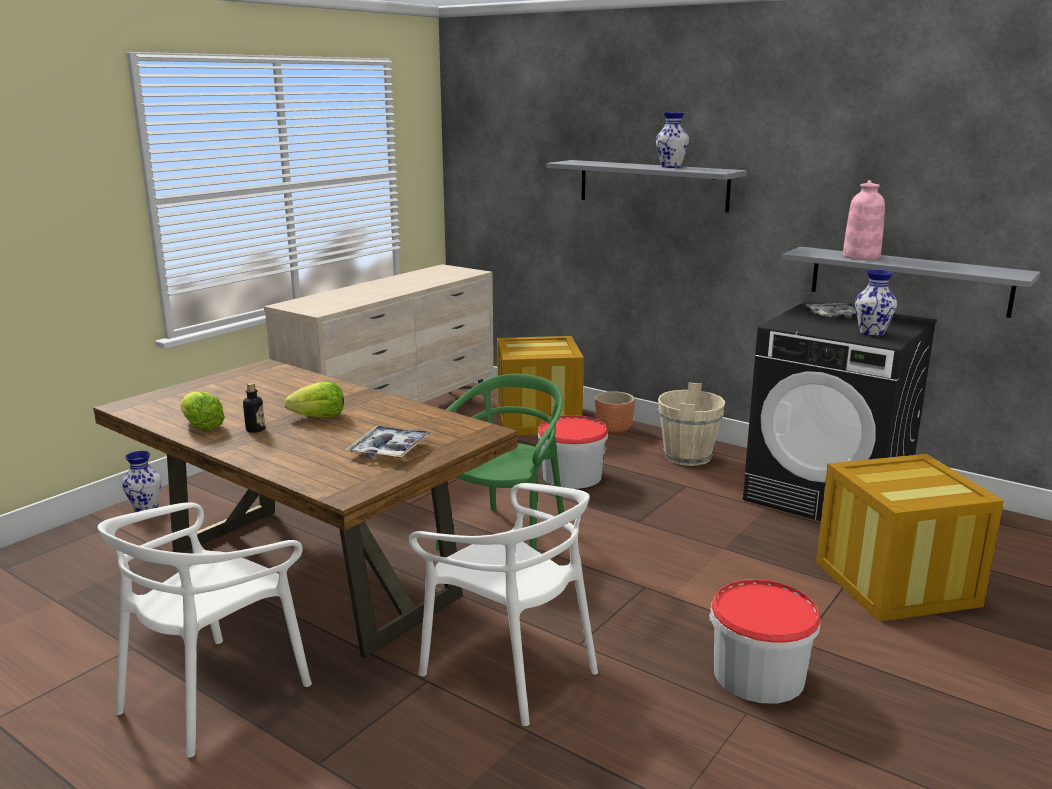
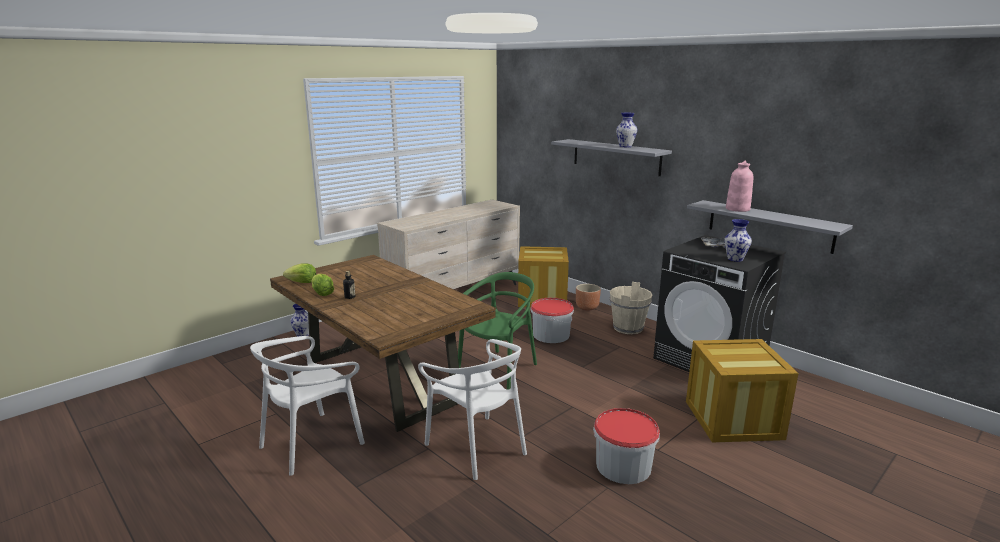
camera: 10 degrees right, 0 degrees up
(319, 417) = (387, 292): lettuce -> lettuce (302, 282)
(389, 450) = (418, 314): tray -> none

